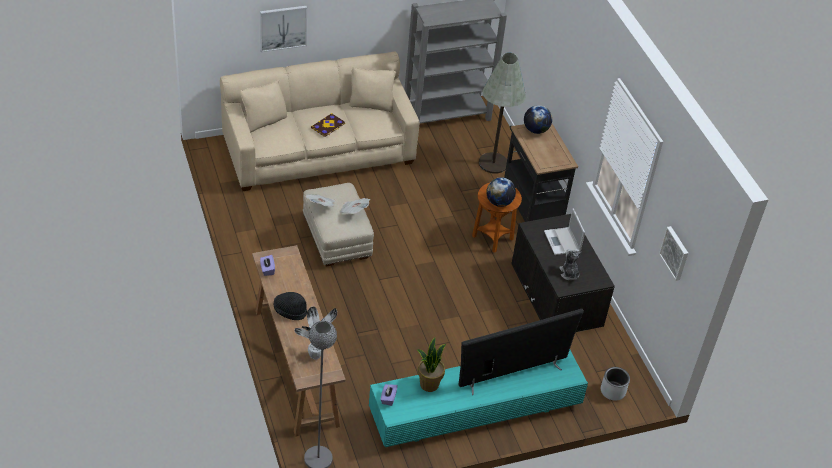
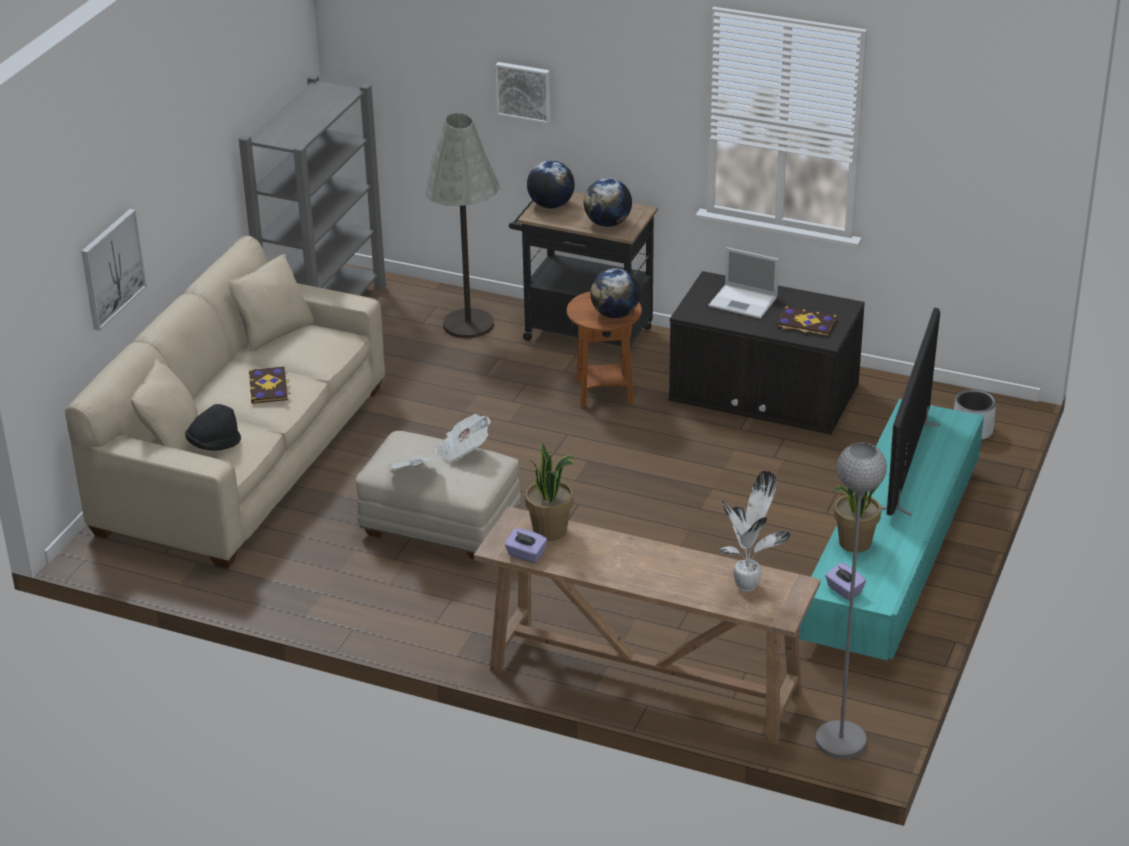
camera: 45 degrees left, 10 degrees down
(290, 311) = (634, 570): black hat -> black hat (214, 444)
(292, 268) = (550, 530): none -> potted plant
(542, 157) = (608, 223): none -> globe
(569, 274) = (806, 324): plush toy -> book
(675, 253) = (966, 168): picture -> picture (524, 91)

